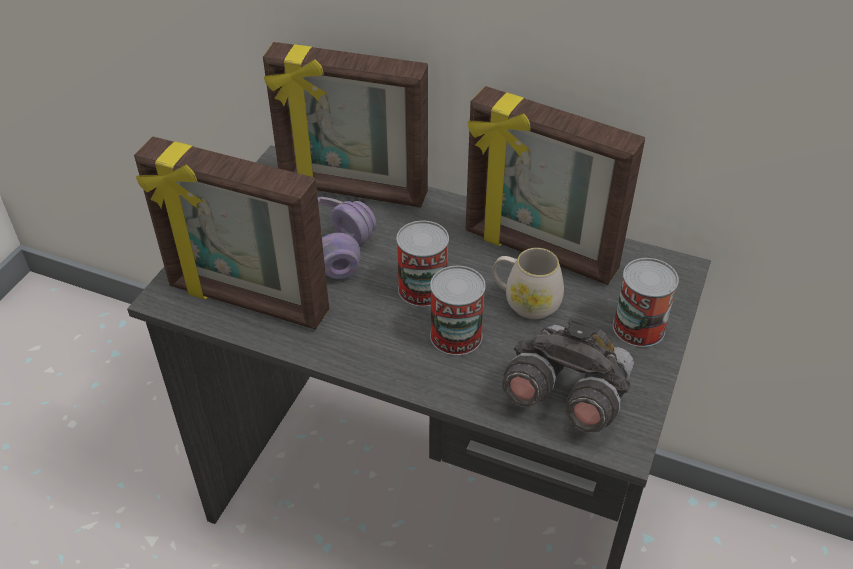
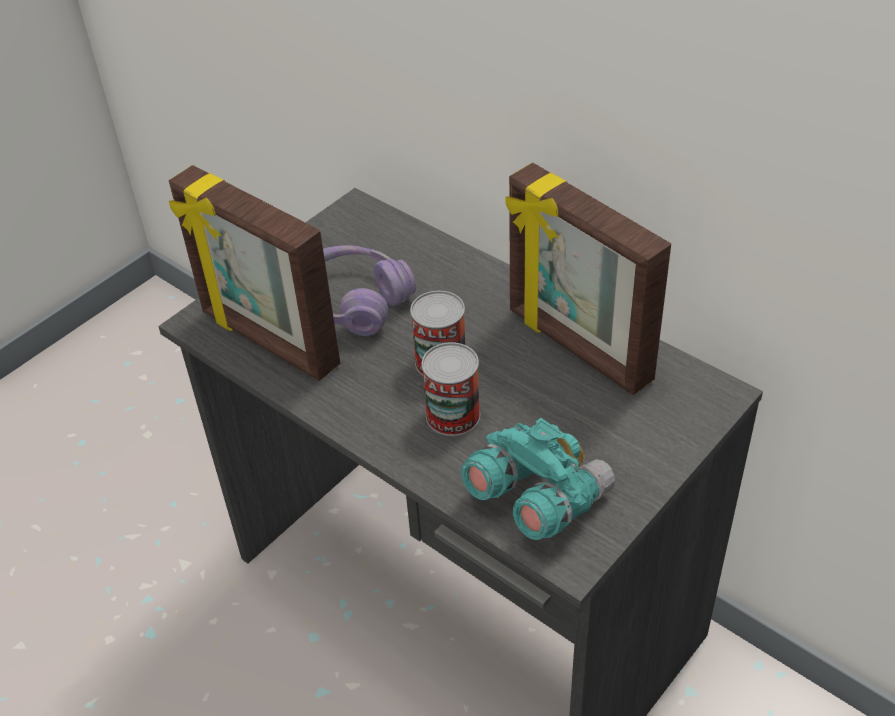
camera: 20 degrees right, 0 degrees up
(353, 191) = (415, 249): picture frame -> none
(525, 301) = (539, 395): white mug -> none
(566, 395) = (536, 498): grey binoculars -> turquoise binoculars
(638, 328) = (646, 446): can -> none

